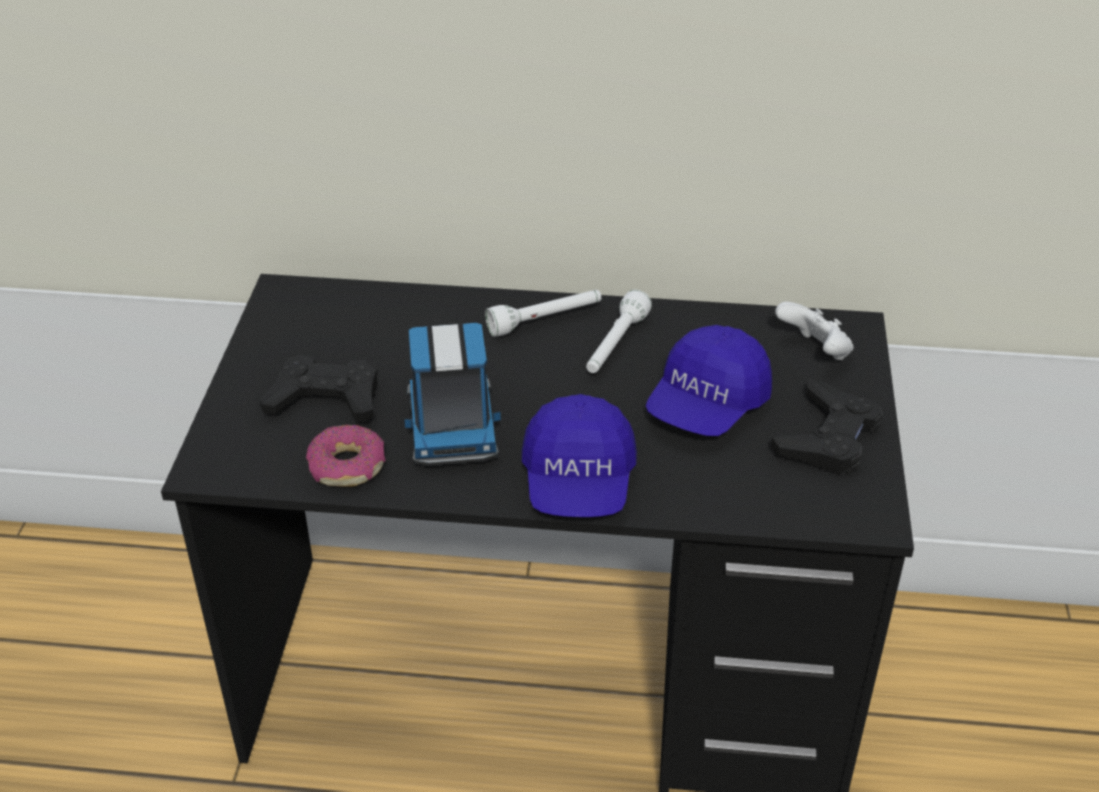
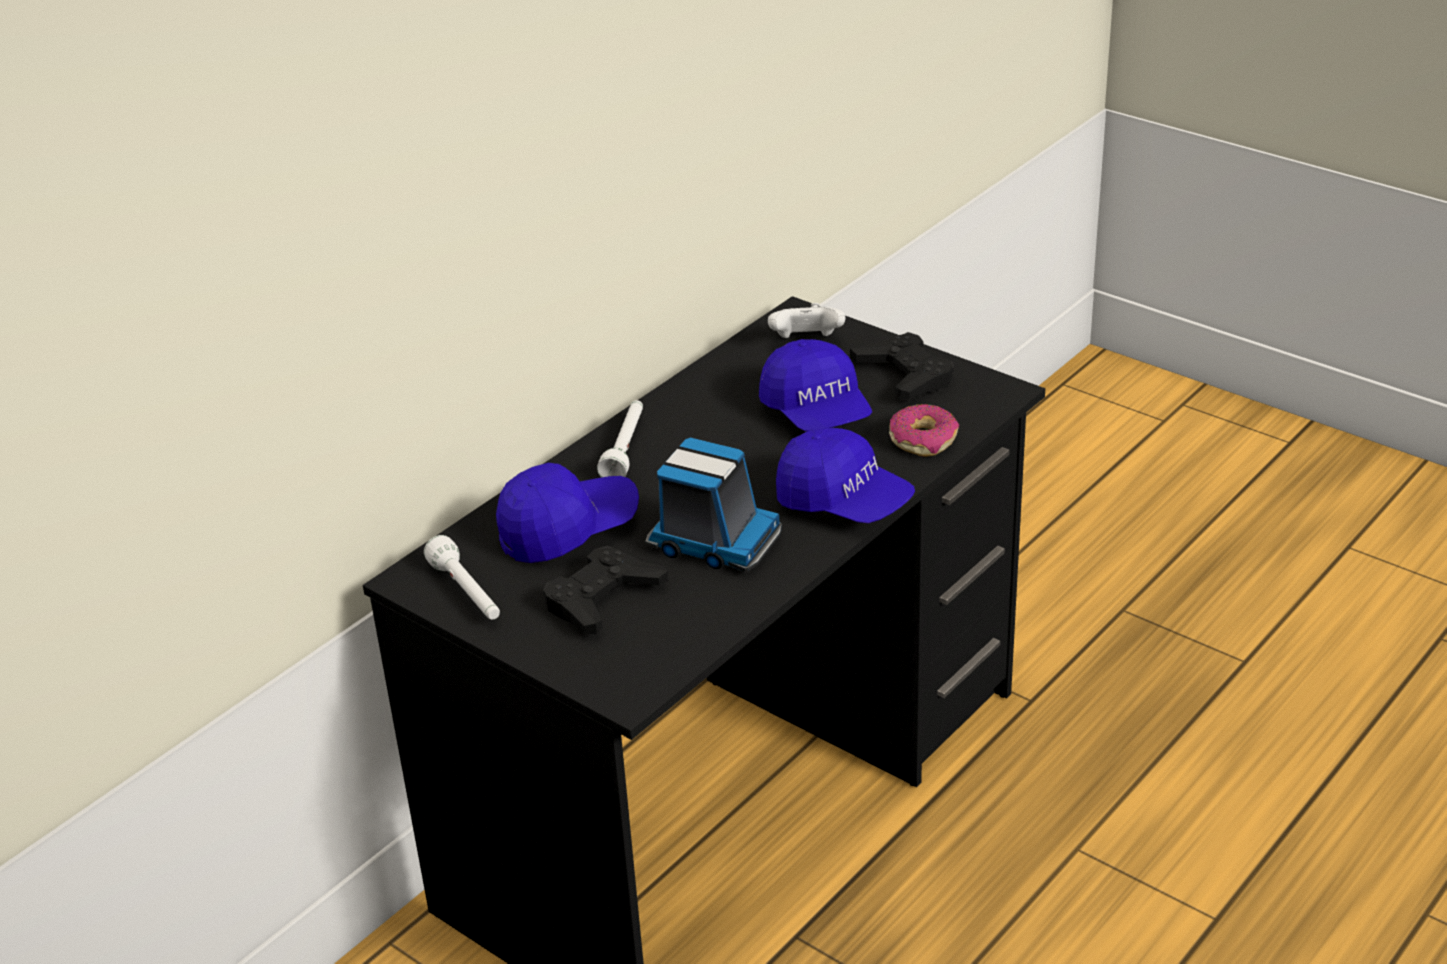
camera: 55 degrees left, 5 degrees down
(347, 466) = (707, 612): donut -> donut (923, 440)
(405, 340) = (568, 530): none -> blue cap
(615, 346) = (698, 427): white flashlight -> white flashlight (467, 593)

